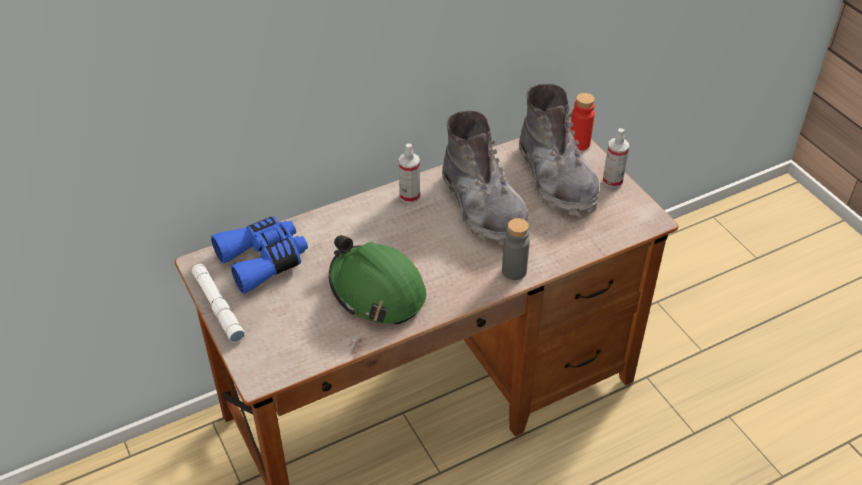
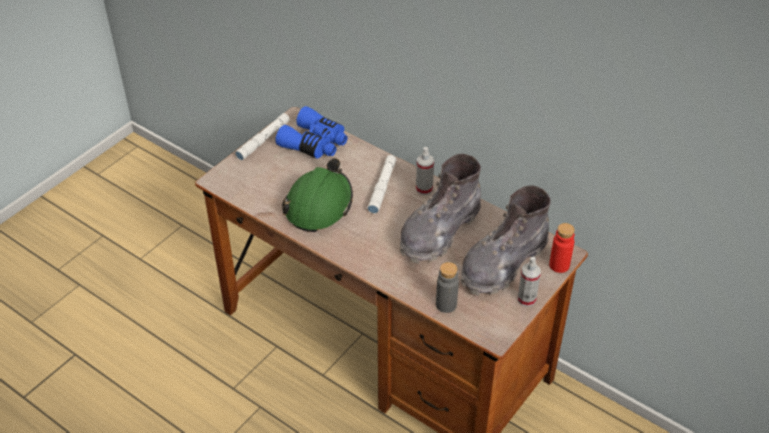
camera: 65 degrees right, 0 degrees up
(384, 228) = (382, 187): none -> white flashlight
(514, 271) = (381, 269): grey bottle -> grey bottle (446, 304)

